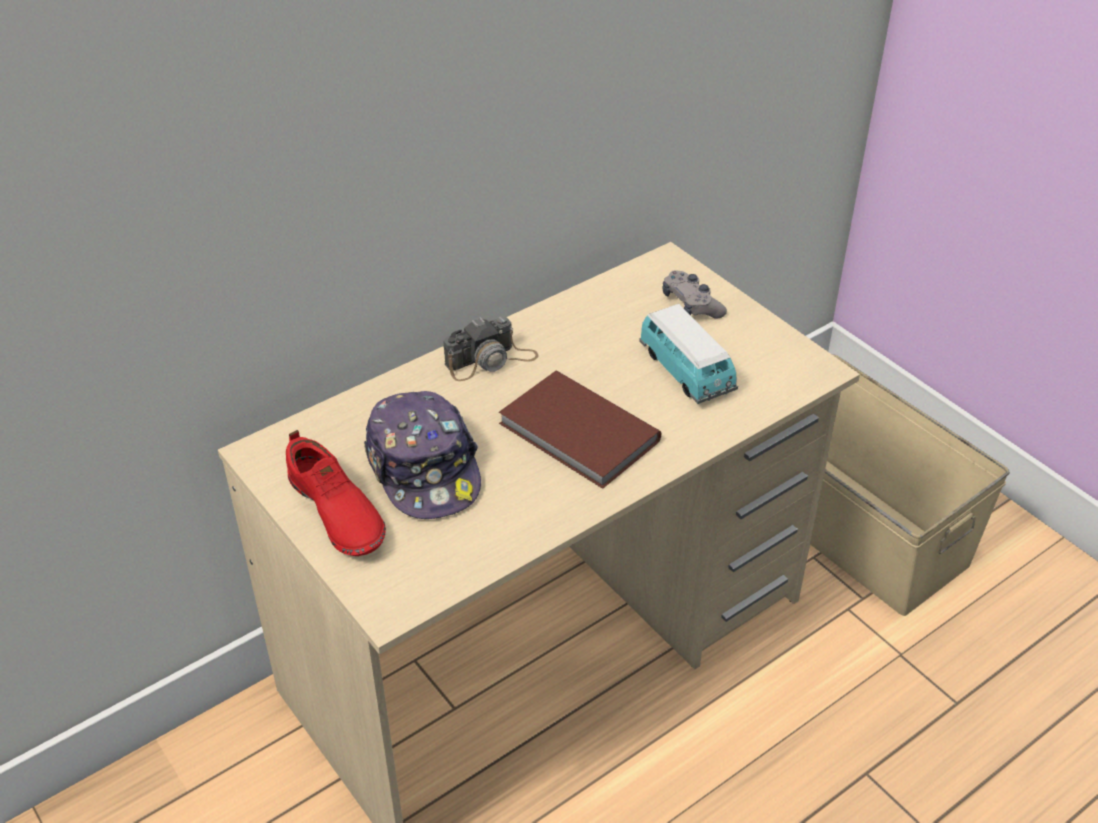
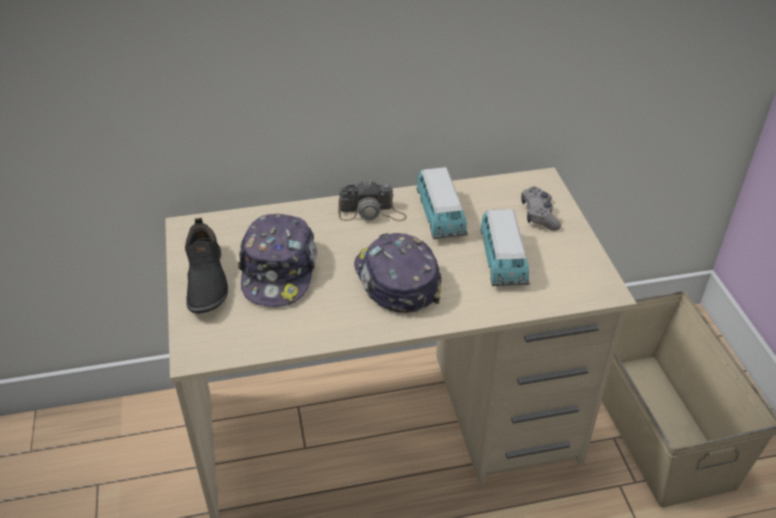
camera: 25 degrees right, 0 degrees up
(335, 512) = (205, 281): red shoe -> black shoe
(578, 435) = (396, 281): brown book -> cap
(579, 340) = (441, 217): none -> toy car

